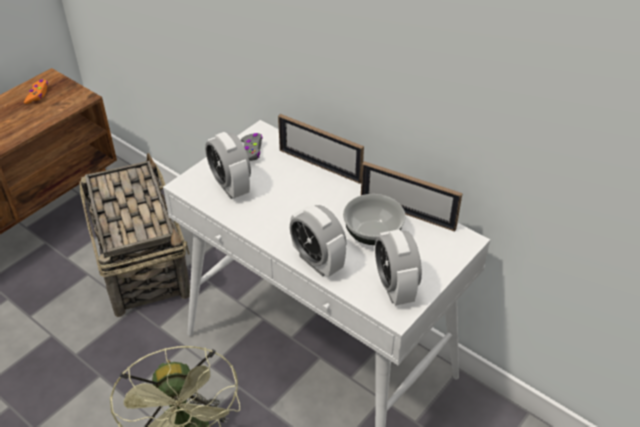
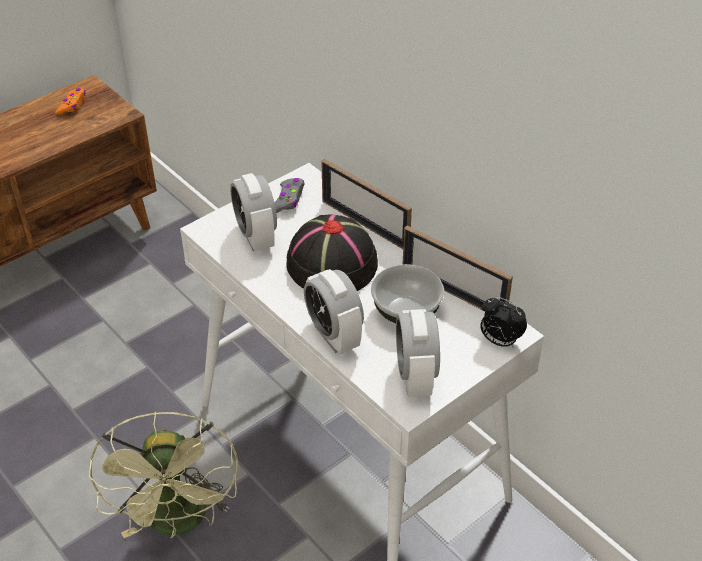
camera: 10 degrees right, 0 degrees up
(141, 262) = (166, 314): basket -> none
(300, 202) = (331, 264): none -> black hat
(455, 248) = (499, 341): none -> alarm clock

